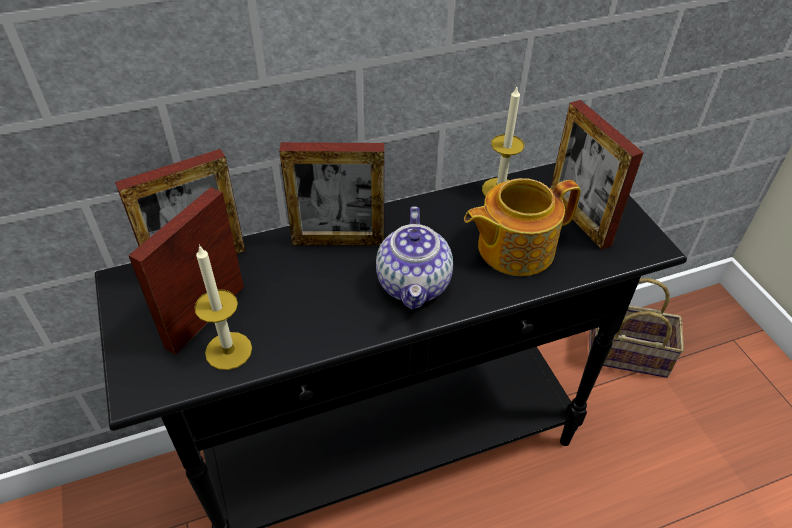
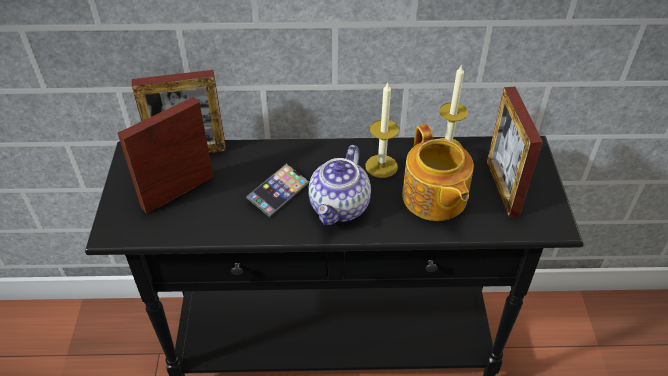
camera: 20 degrees right, 0 degrees up
(228, 350) = (183, 220): candle -> candle (381, 166)
(333, 286) = (278, 193): none -> phone
(338, 240) = (298, 159): picture frame -> none
(513, 248) = (434, 198): teapot -> teapot turned 105 degrees counterclockwise
(629, 353) = (578, 328): basket -> none

